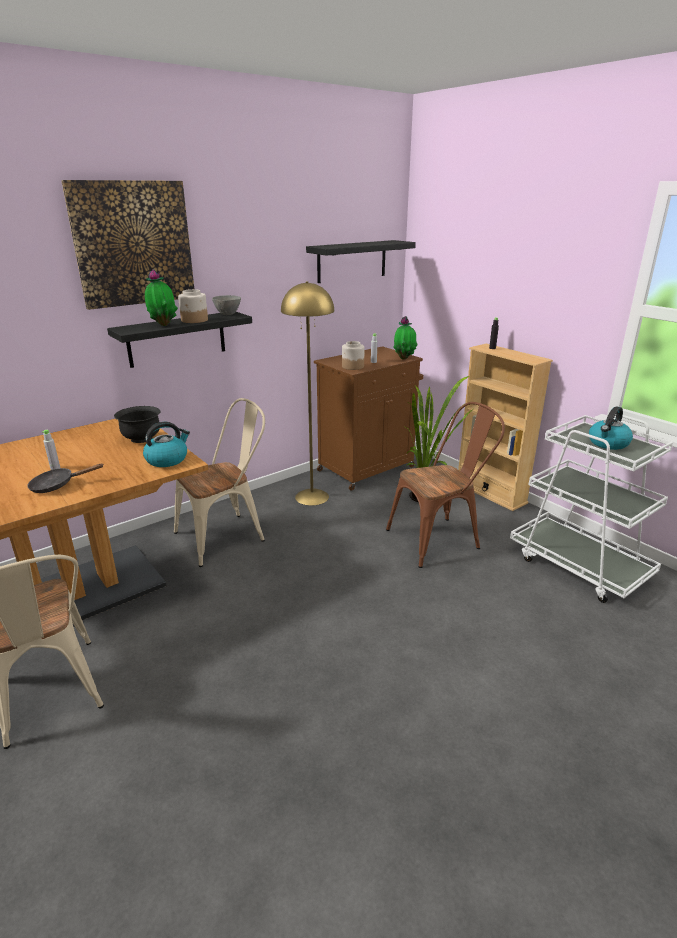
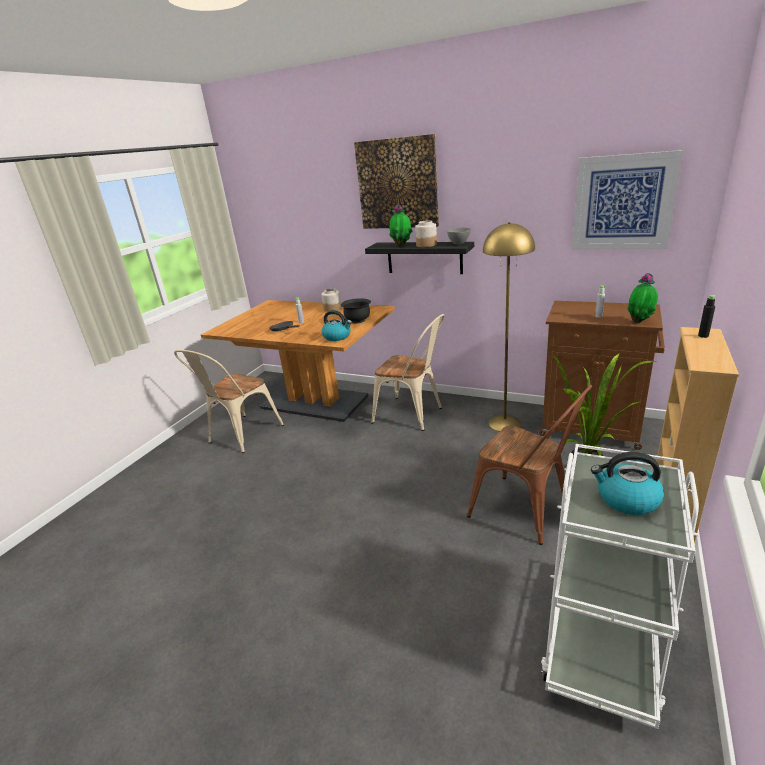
camera: 65 degrees right, 0 degrees up
(352, 261) = (623, 203): black shelf -> picture
(352, 366) = (567, 315): jar -> jar (332, 309)

